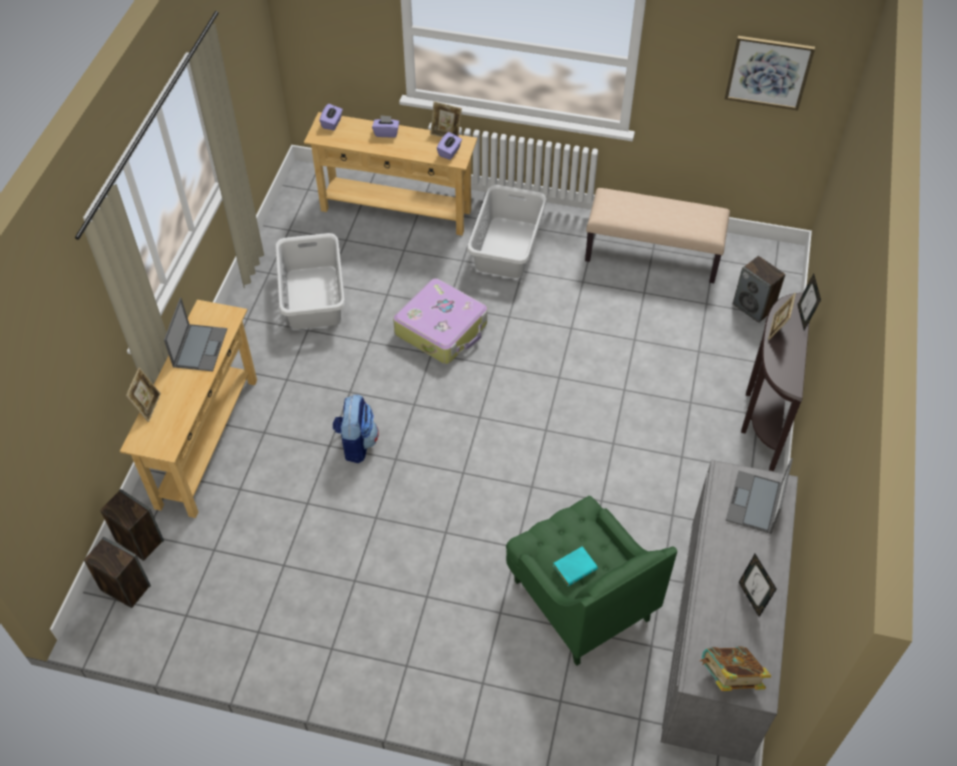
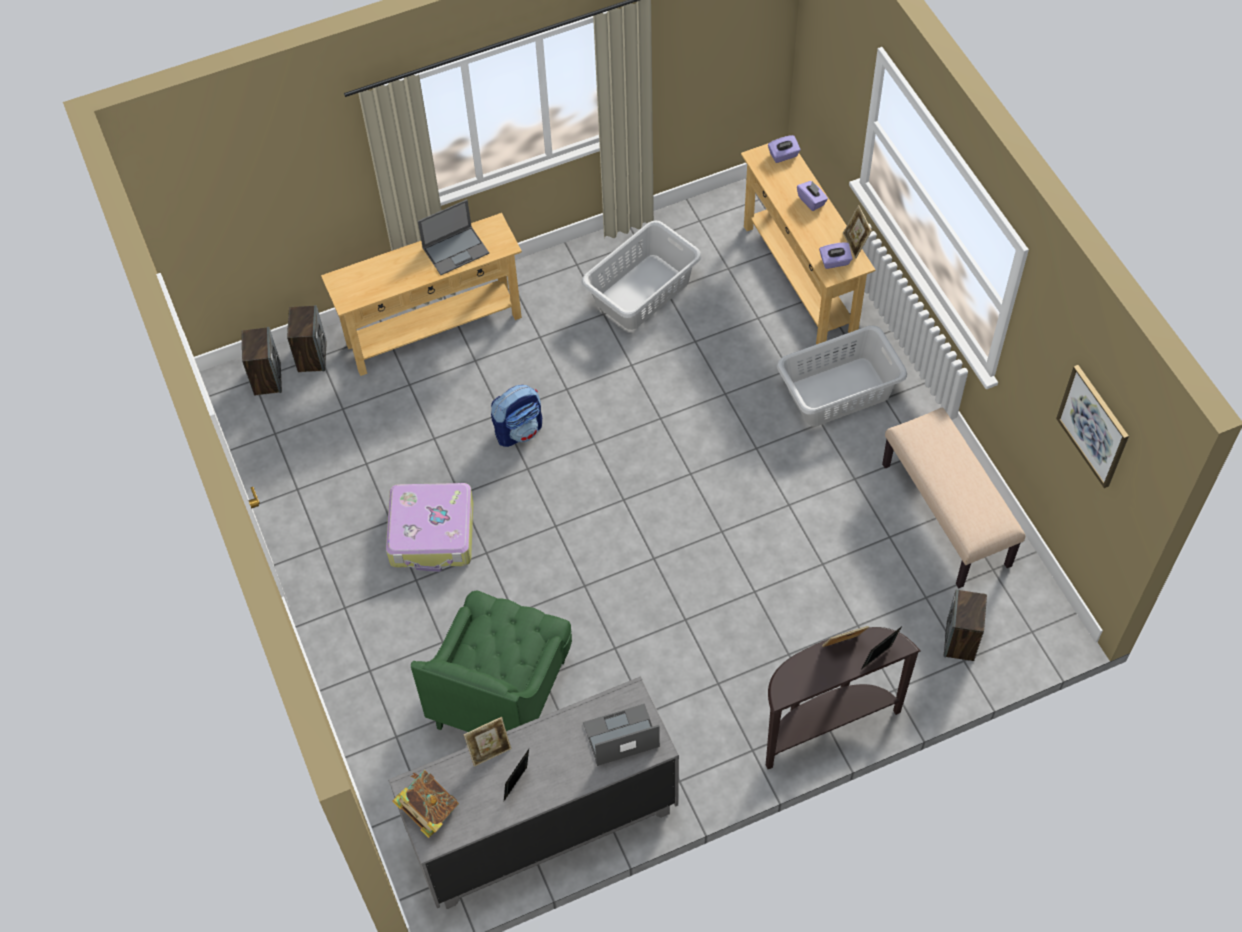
camera: 55 degrees right, 5 degrees up
(148, 406) = (373, 261): picture frame -> picture frame (489, 751)
(442, 329) = (694, 408): suitcase -> suitcase (432, 534)
(575, 566) = (483, 652): turquoise book -> none

